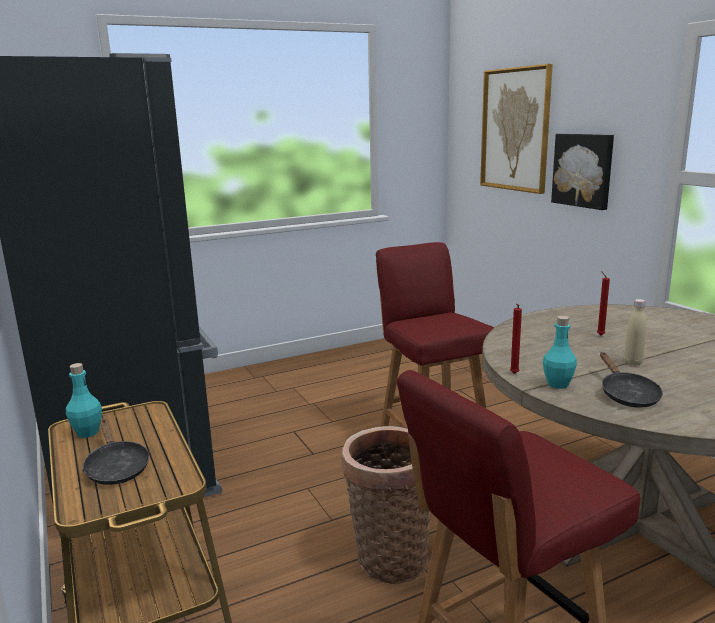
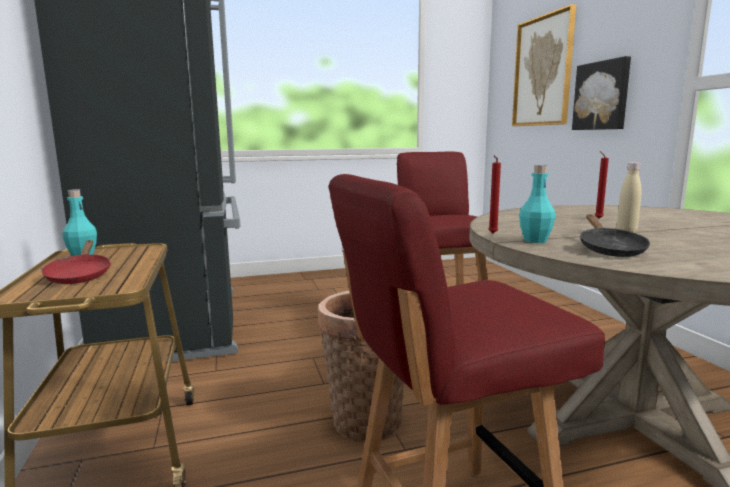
camera: 10 degrees right, 5 degrees down
(116, 468) = (79, 275): black frying pan -> red frying pan

